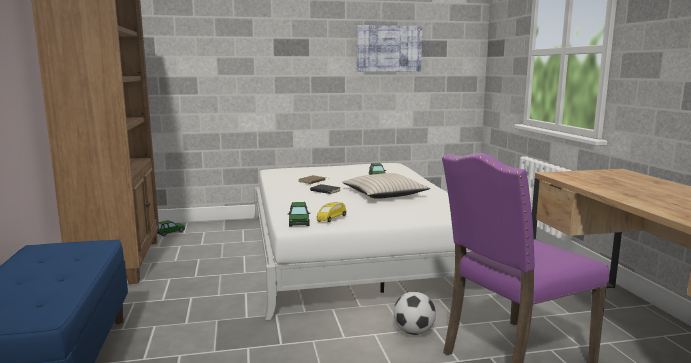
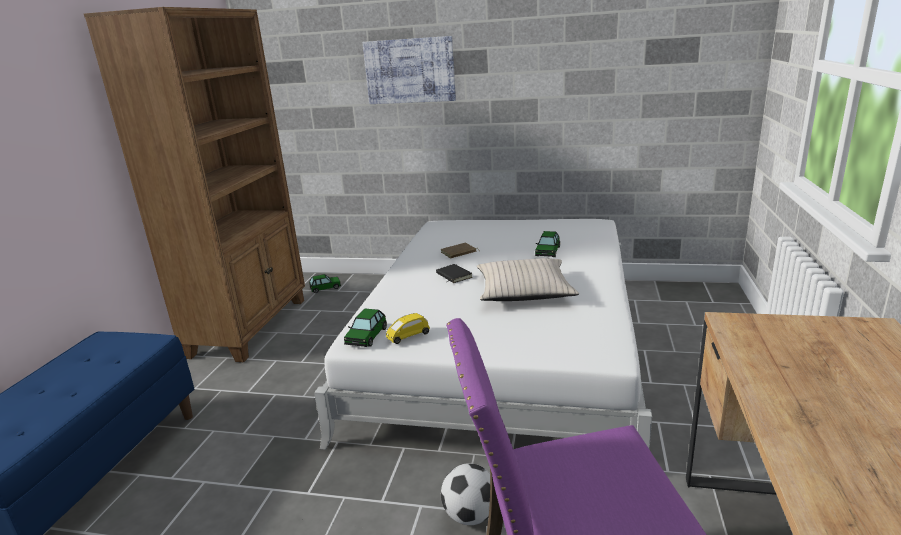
camera: 25 degrees right, 10 degrees up
(389, 48) = (602, 56): picture -> picture (410, 71)

